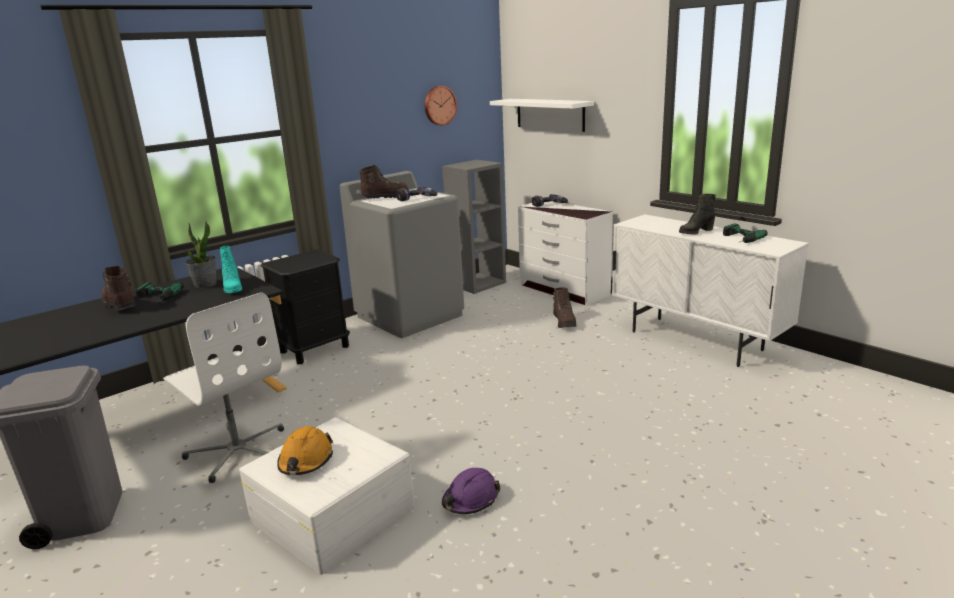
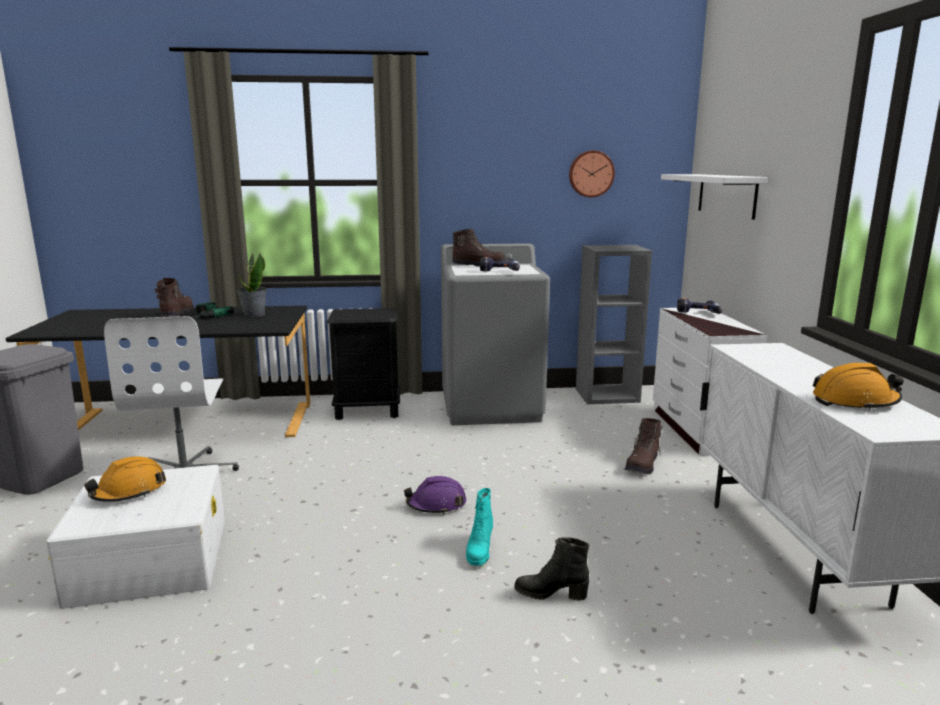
camera: 35 degrees right, 5 degrees down
(232, 288) = (261, 321): turquoise boot -> turquoise boot (479, 551)
(470, 499) = (257, 609): purple hard hat -> purple hard hat (436, 505)
(695, 232) = (806, 378): black boot -> black boot (550, 593)
(738, 239) = (855, 402): power drill -> orange hard hat

